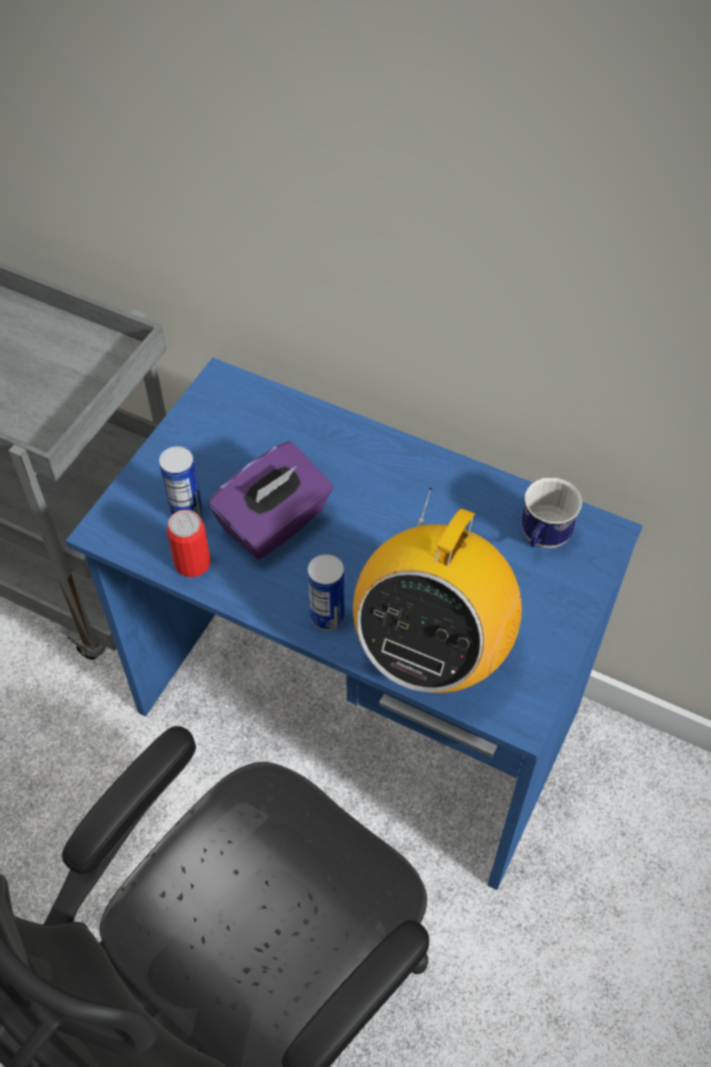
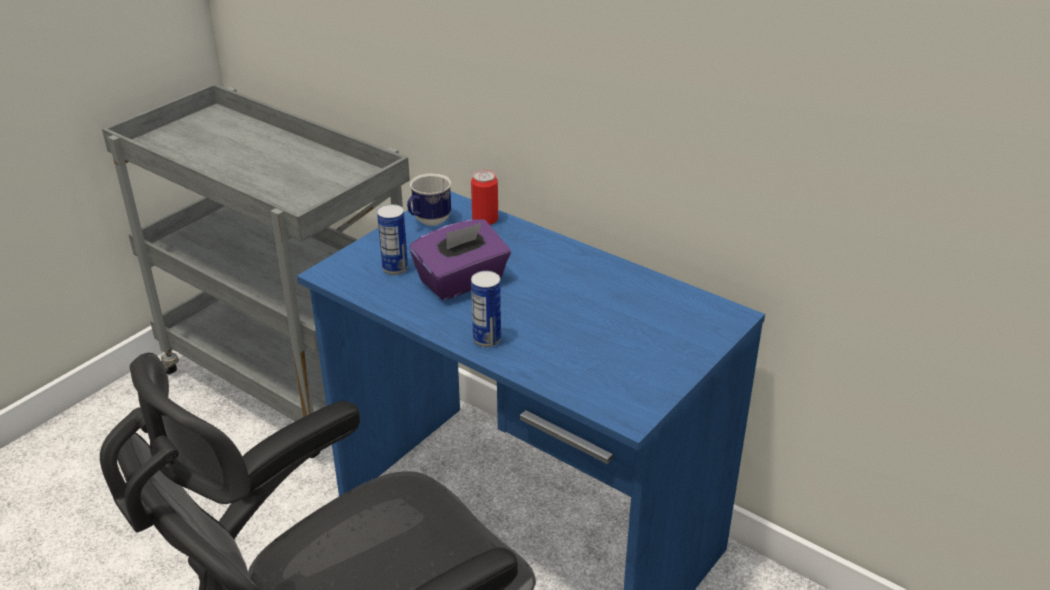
camera: 10 degrees right, 20 degrees down
(192, 563) = (390, 297): can -> can (485, 219)
(432, 651) = (567, 369): radio -> none
(542, 539) = (677, 313): mug -> mug (428, 222)

